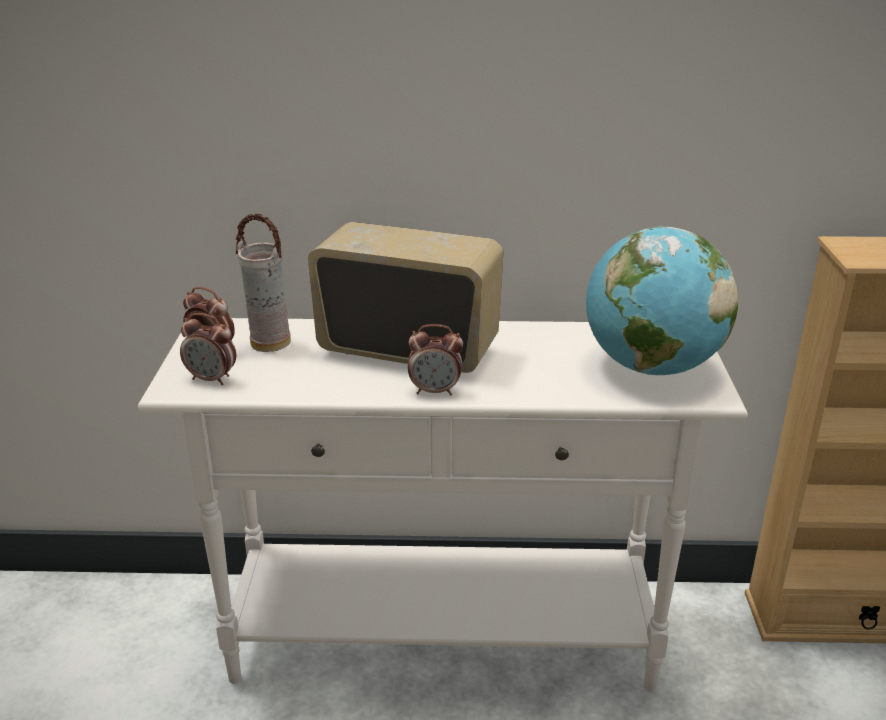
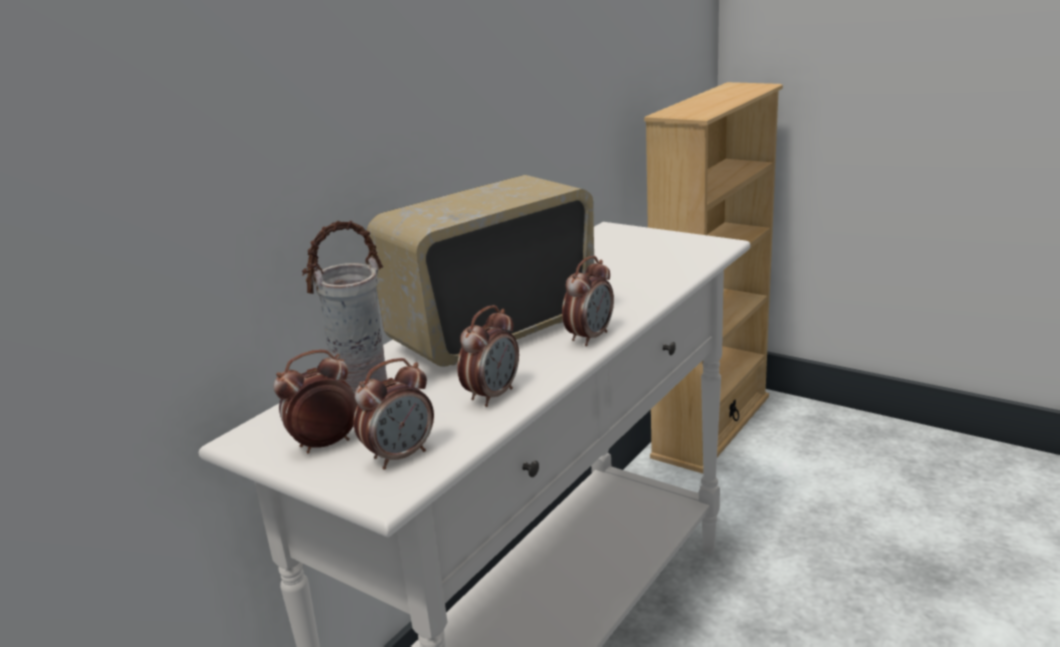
camera: 55 degrees left, 5 degrees down
(311, 383) = (492, 395): none -> alarm clock
(651, 367) = (652, 251): globe -> none

